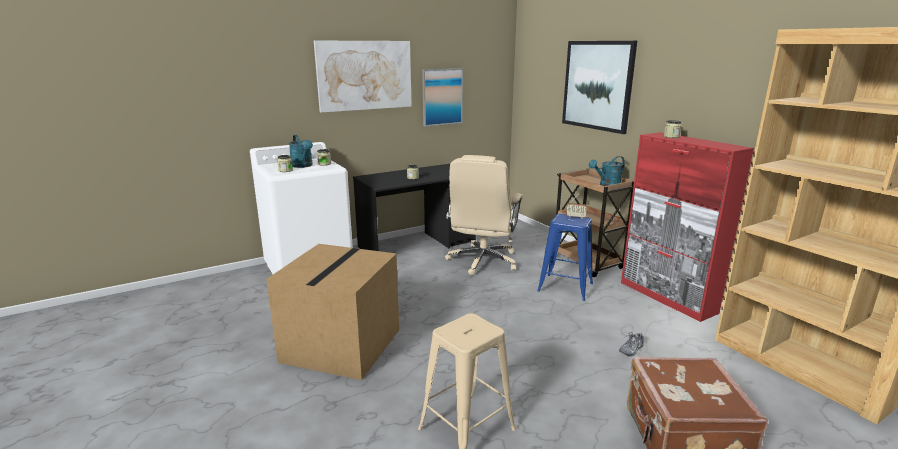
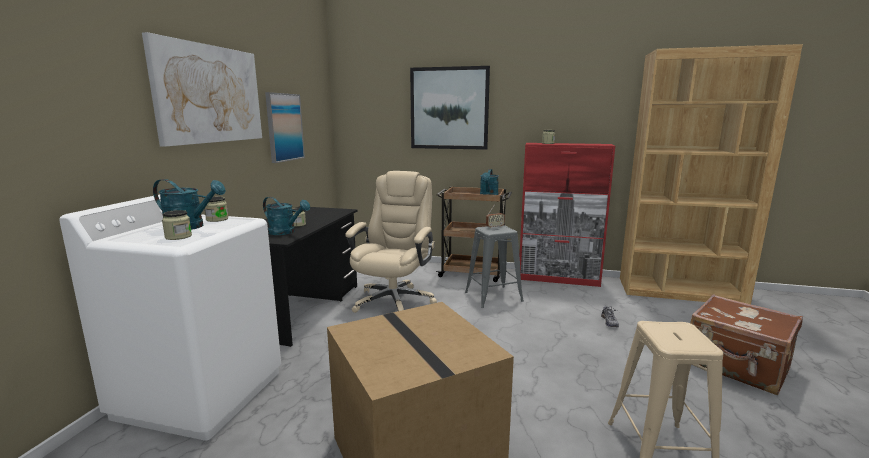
camera: 45 degrees left, 5 degrees down
(393, 181) = (286, 232): none -> turquoise watering can
(482, 261) = (394, 301): beige office chair -> beige office chair turned 135 degrees counterclockwise
(565, 287) = (493, 297): blue stool -> grey stool

